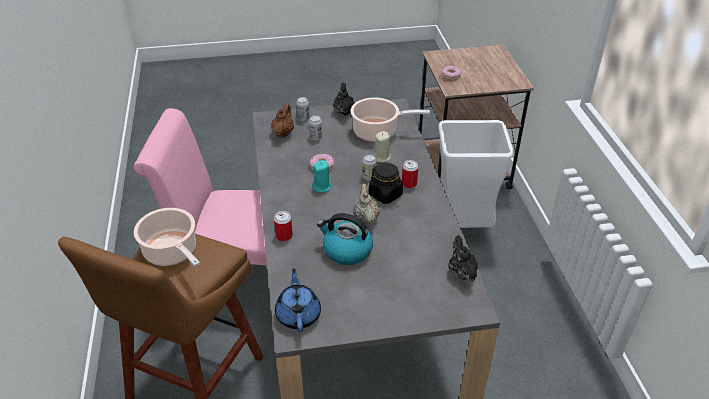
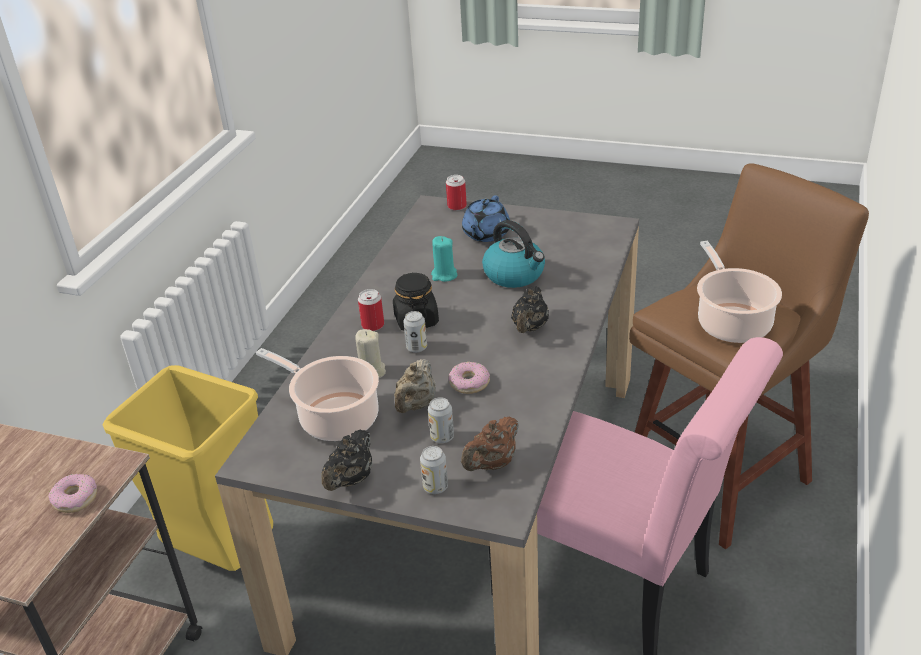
camera: 150 degrees left, 5 degrees down
(284, 236) = (579, 306): can -> can (457, 206)
(298, 314) = (602, 237): blue teapot -> blue teapot (485, 234)
(322, 187) = (491, 352): turquoise candle -> turquoise candle (444, 275)
(365, 218) = (465, 301): beige teapot -> beige teapot (416, 405)
(461, 228) = (224, 556): white trash can -> yellow trash can
(461, 272) = (414, 231): black teapot -> black teapot (529, 328)

